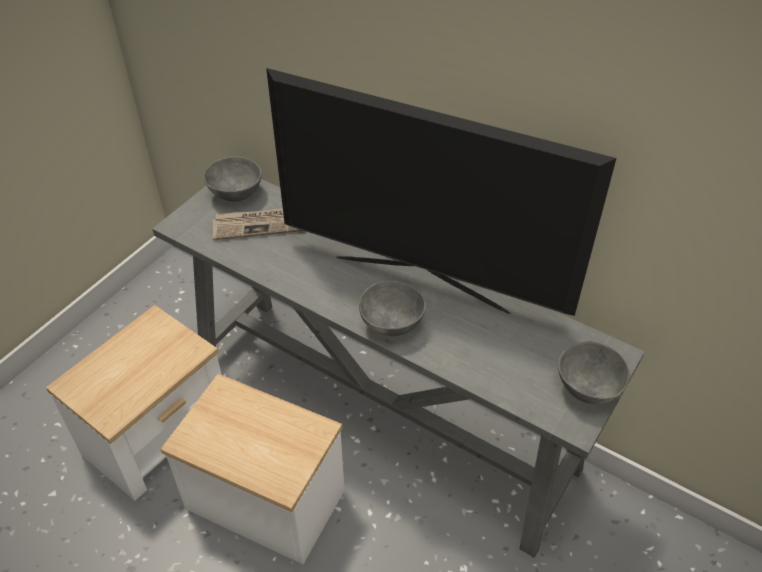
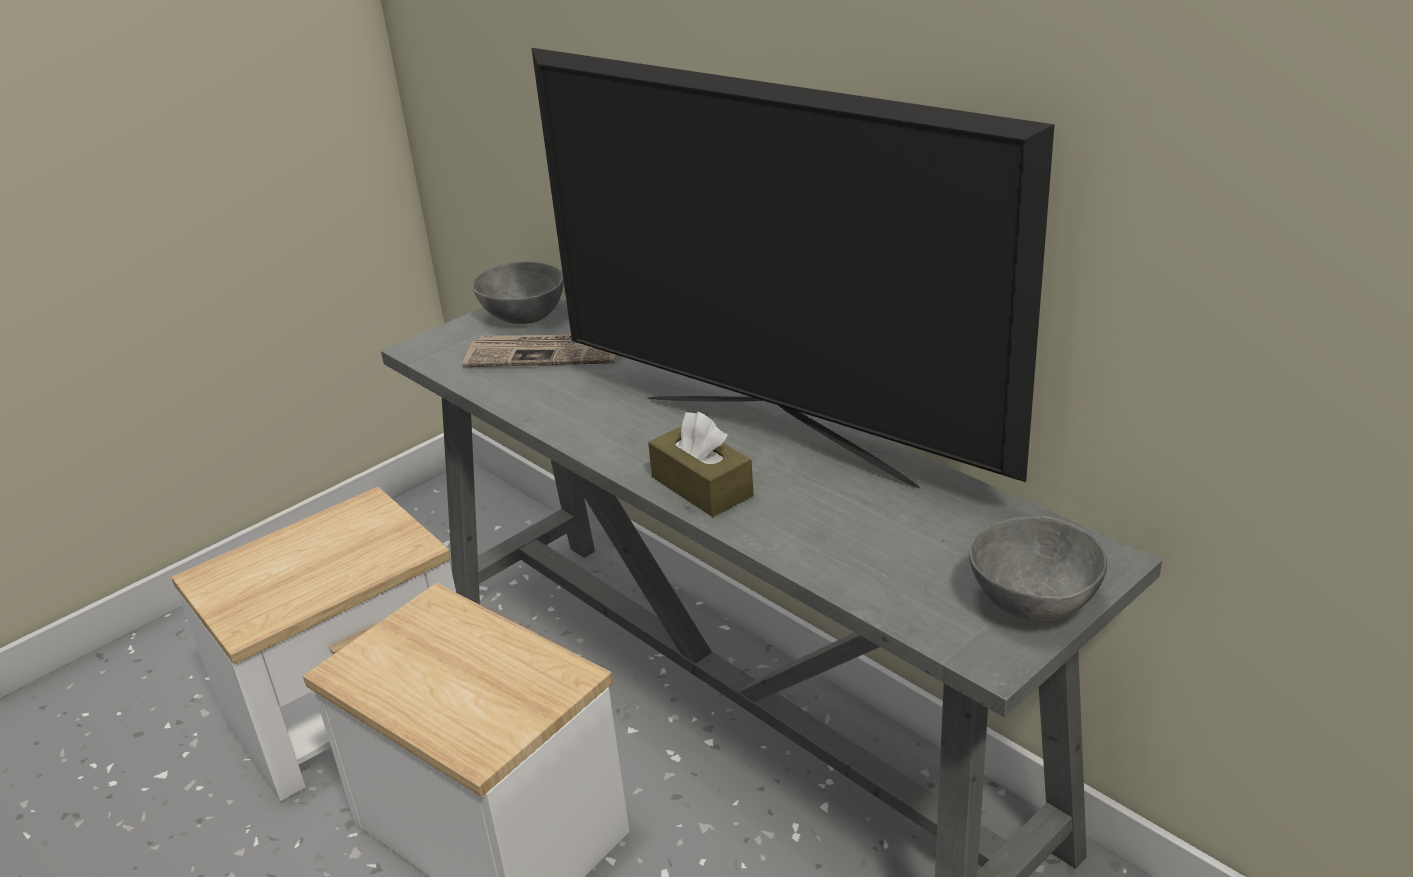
camera: 15 degrees right, 15 degrees down
(390, 323) = (702, 486): grey bowl -> brown tissue box

